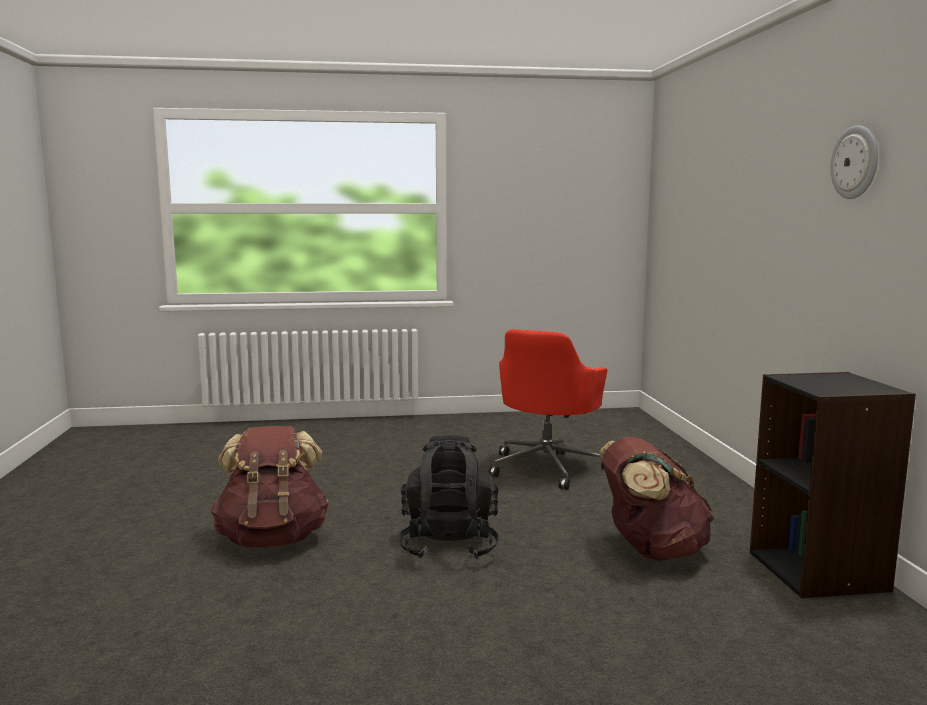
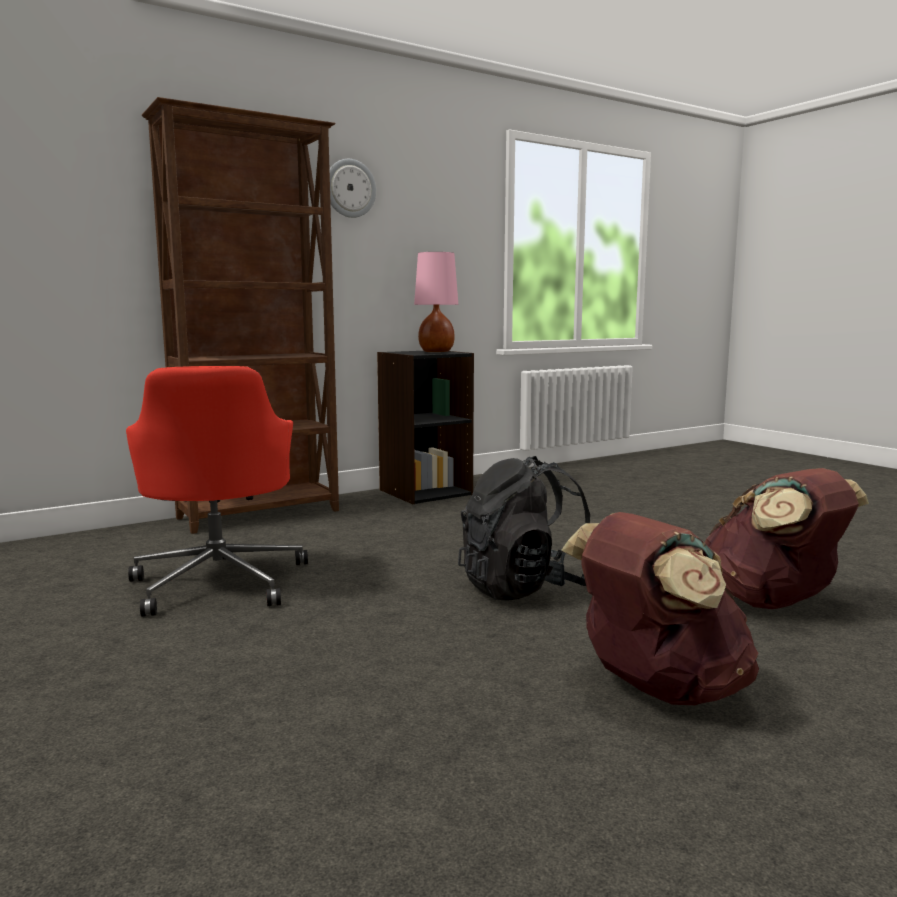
camera: 115 degrees left, 0 degrees up
(547, 467) = (220, 581): red office chair -> red office chair turned 75 degrees clockwise
(651, 550) = (441, 525): brown backpack -> brown backpack (773, 603)
(719, 488) = (261, 514): none -> brown bookcase
(839, 387) = (437, 352): none -> pink table lamp

